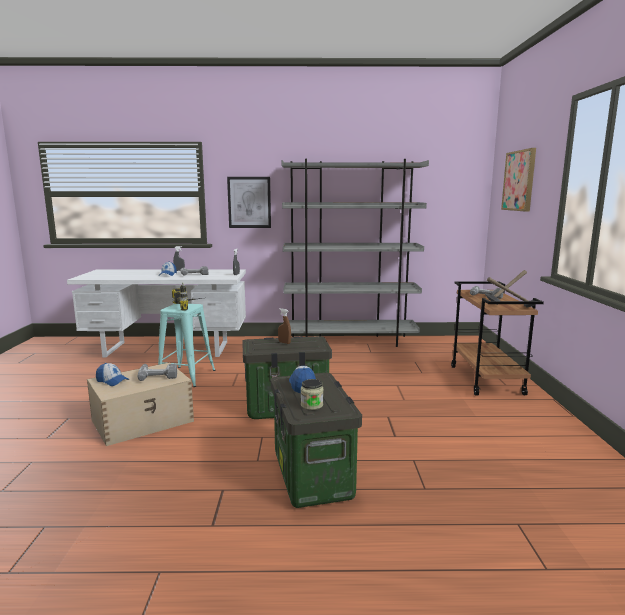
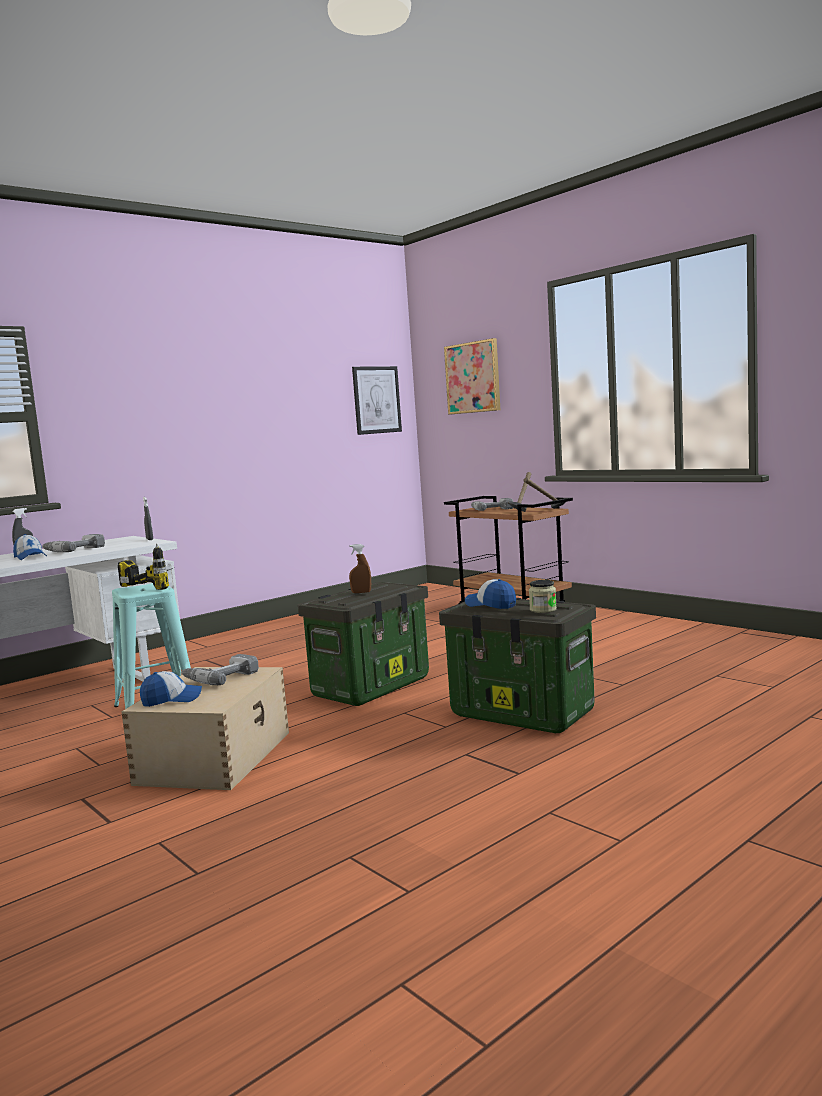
camera: 40 degrees left, 5 degrees down
(249, 202) = (116, 426): picture -> picture (376, 400)
(350, 341) = (298, 621): grey bookcase -> none

